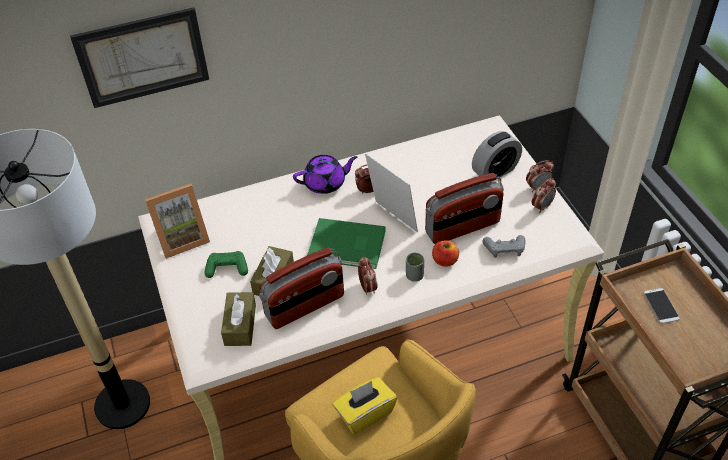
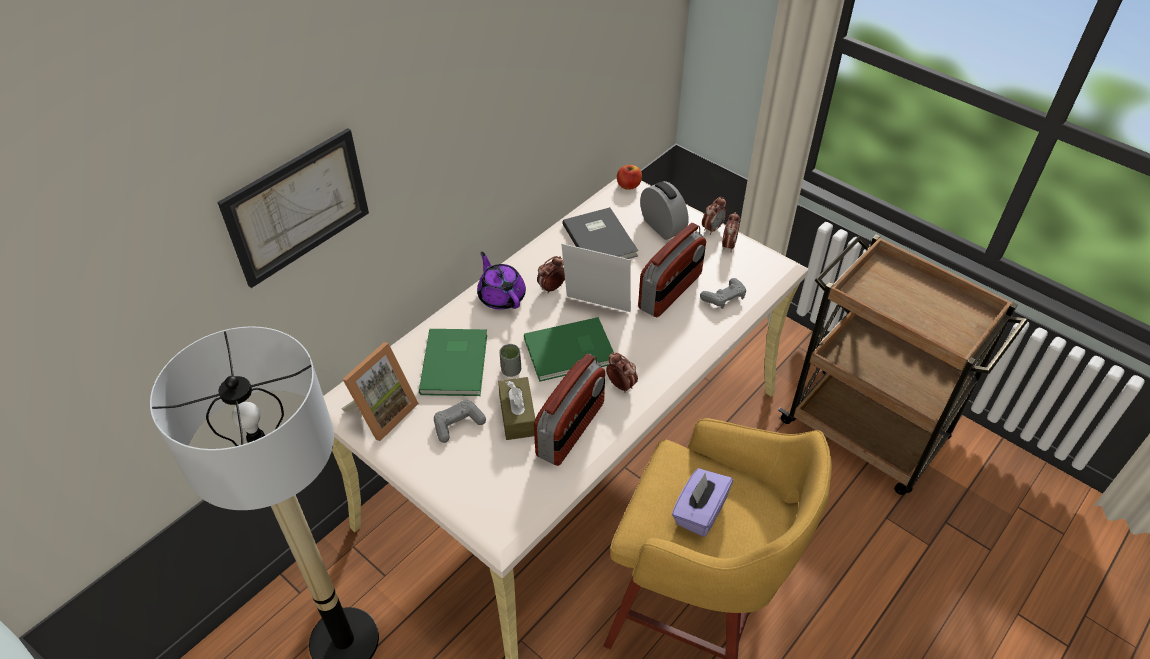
camera: 30 degrees left, 0 degrees up
(227, 268) = (458, 424): green game controller -> grey game controller
(240, 325) = (516, 478): brown tissue box -> none
(257, 222) = (456, 363): none -> green book
(325, 183) = (501, 296): purple teapot -> purple teapot turned 75 degrees counterclockwise
(365, 413) = (699, 512): yellow tissue box -> purple tissue box
(414, 276) = (658, 355): grey cup -> grey cup (511, 370)
(436, 164) = (601, 239): none -> grey book
(445, 260) = (676, 329): apple -> apple (628, 185)
(495, 171) = (662, 227): alarm clock -> alarm clock turned 60 degrees counterclockwise
(661, 306) = (892, 298): phone -> none

